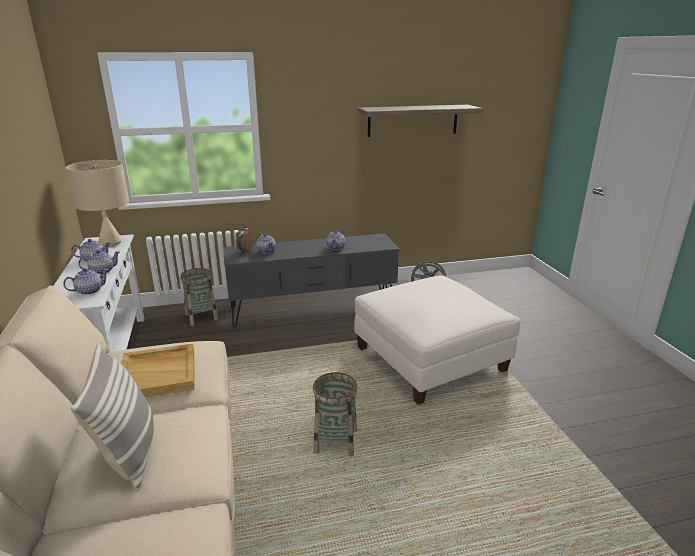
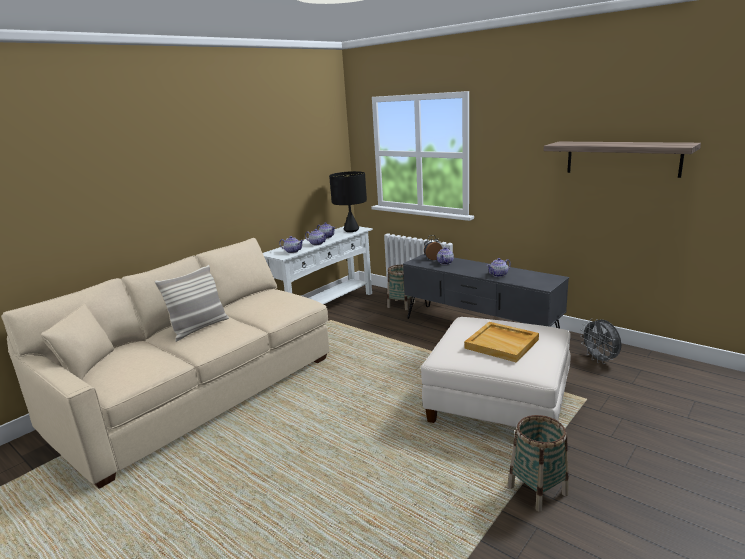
camera: 55 degrees right, 5 degrees down
(111, 243) = (351, 230): beige table lamp -> black table lamp
(159, 374) = (265, 305): beige tray -> beige tray (502, 344)
(335, 441) = (344, 407): basket -> basket (537, 490)

